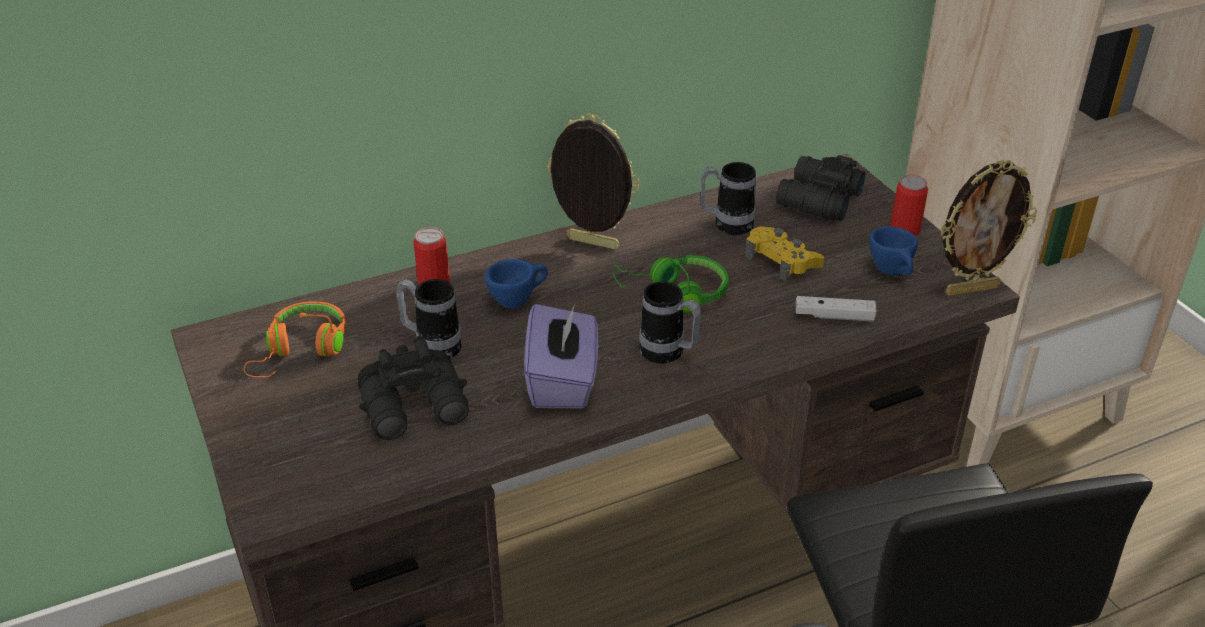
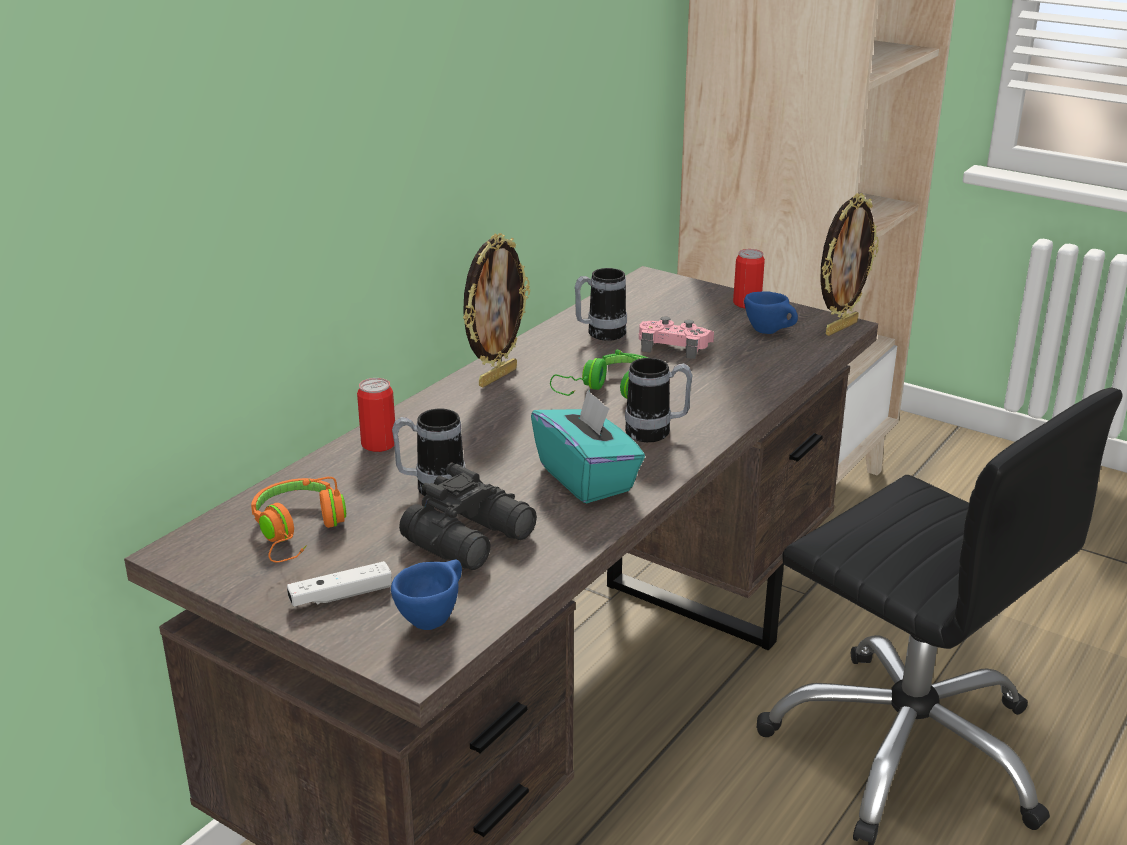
camera: 30 degrees left, 10 degrees down
(518, 300) = (476, 433): blue cup -> blue cup (433, 617)
(563, 381) = (587, 478): purple tissue box -> turquoise tissue box
(591, 244) = (496, 377): picture frame -> picture frame turned 135 degrees clockwise
(782, 260) = (674, 346): yellow game controller -> pink game controller
(816, 200) = (654, 300): black binoculars -> none
(834, 316) = (759, 371): white game controller -> white game controller (341, 596)

